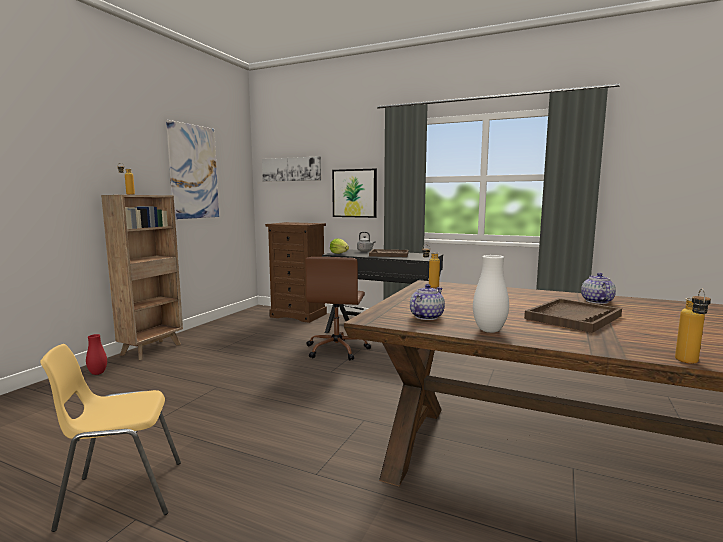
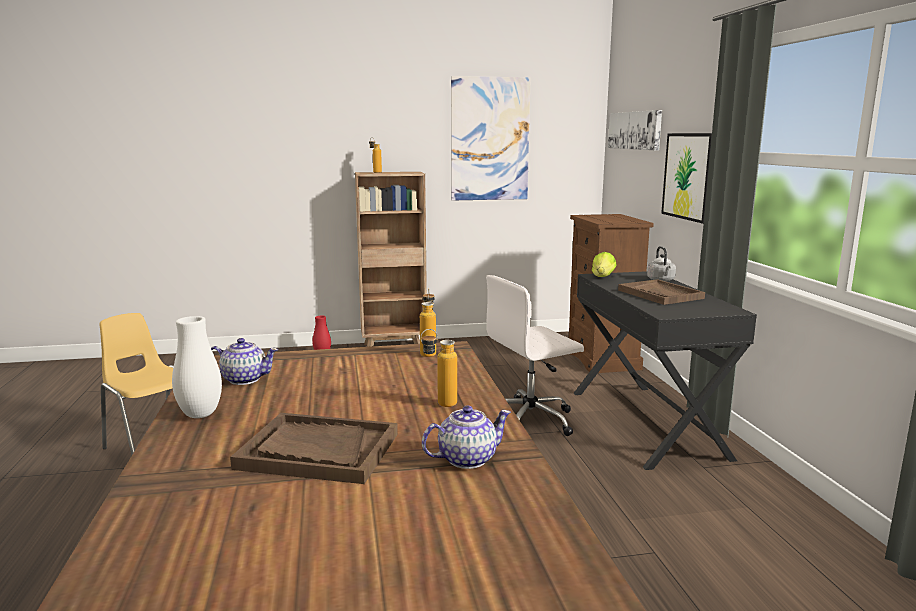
camera: 55 degrees right, 5 degrees up
(337, 350) = (531, 419): brown office chair -> white office chair
(689, 363) = (97, 539): bottle -> bottle (439, 404)

